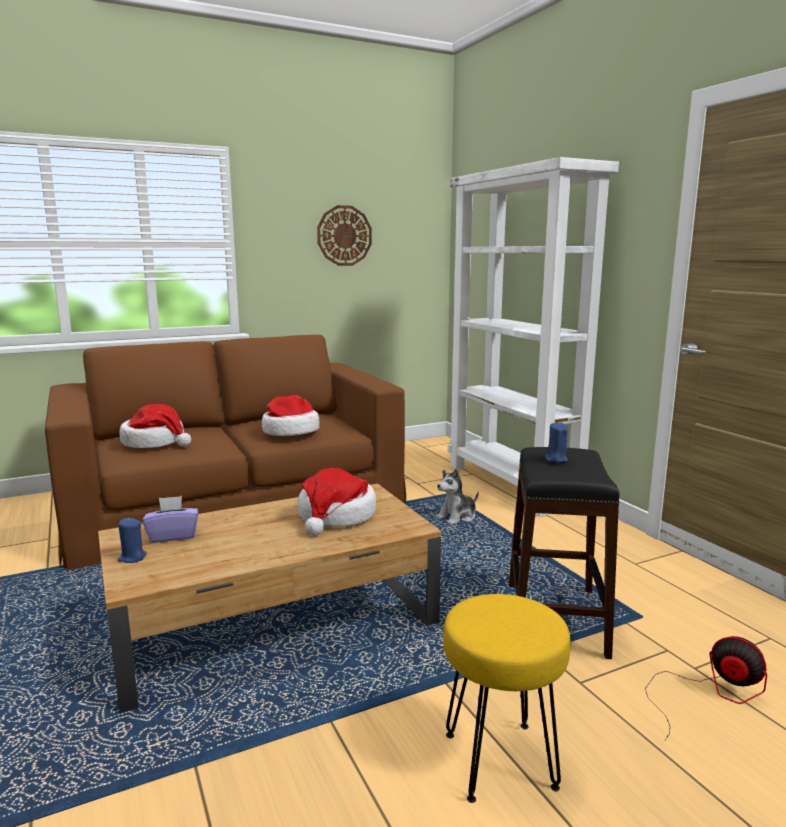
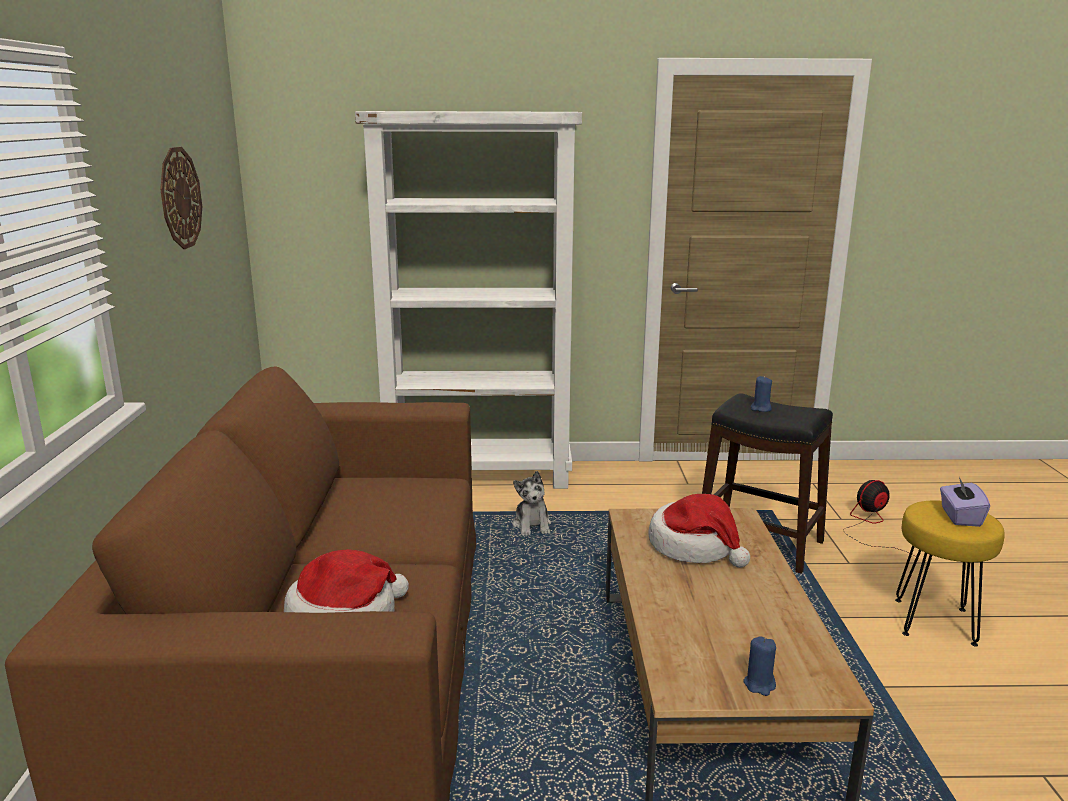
camera: 65 degrees left, 5 degrees up
(173, 536) = (702, 651): purple tissue box -> purple tissue box (960, 517)
(290, 431) = (409, 512): hat -> none

